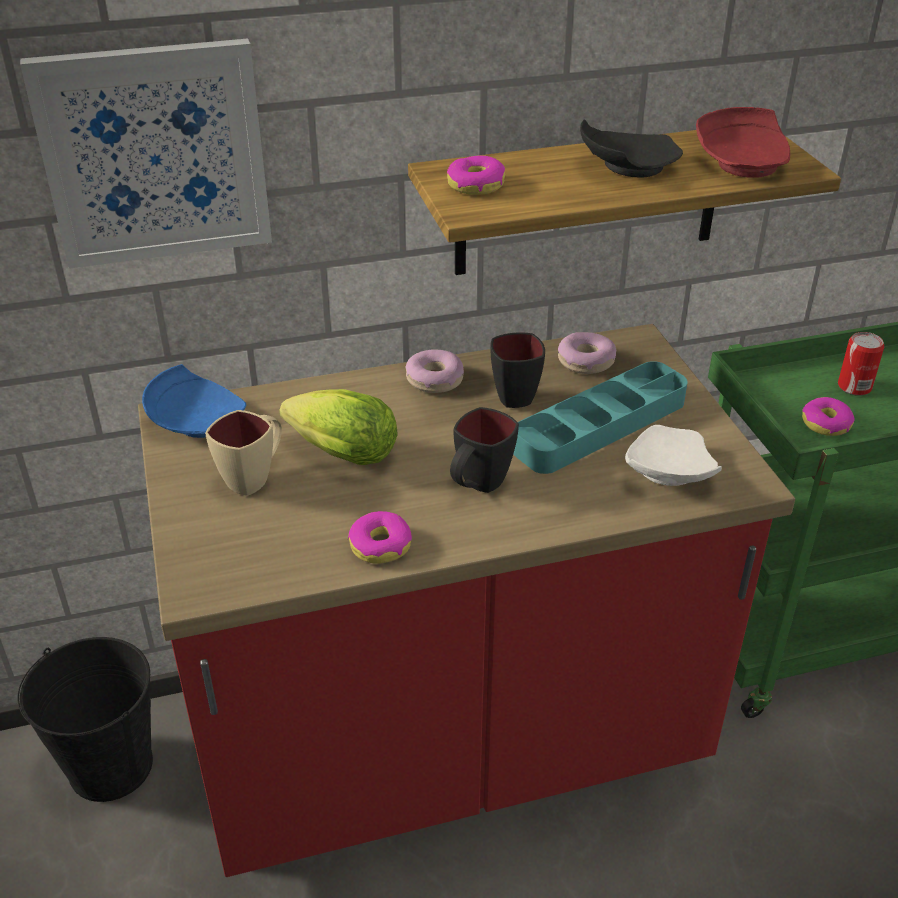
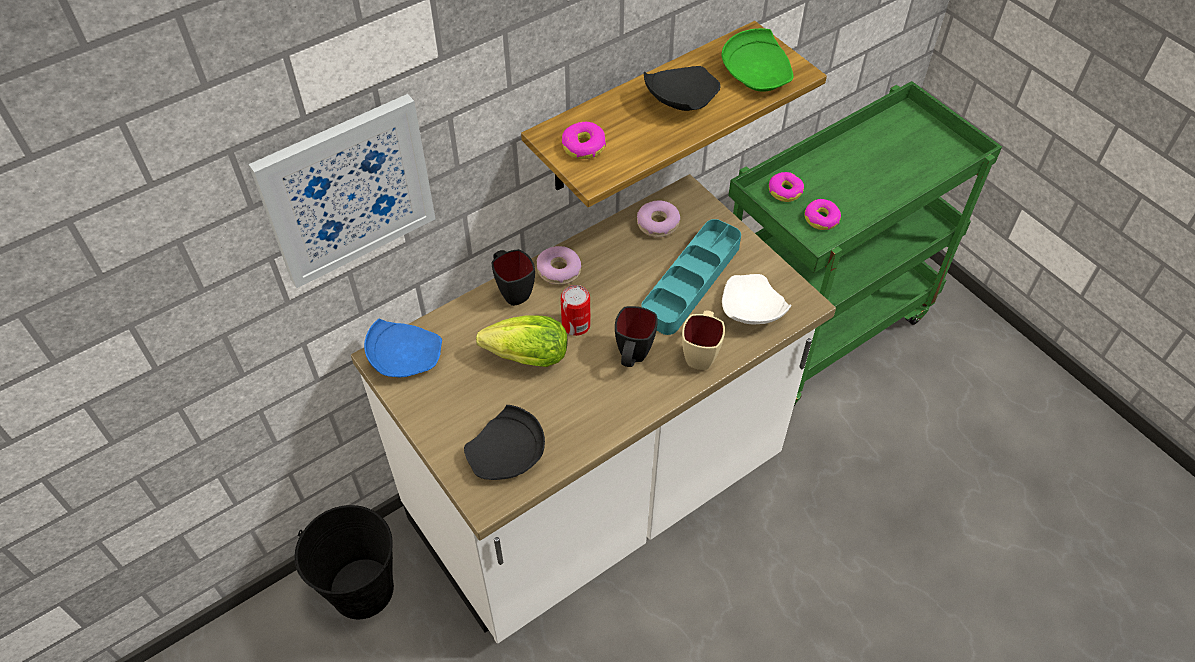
camera: 20 degrees left, 15 degrees up
(254, 477) = (475, 396): beige mug -> beige mug (701, 353)
(254, 548) = (507, 455): none -> black plate
(380, 545) = (590, 426): donut -> donut (785, 191)
(449, 747) = (597, 496): red counter -> white counter
(512, 393) = (619, 268): black mug -> black mug (512, 291)
(744, 162) = (757, 74): red plate -> green plate
(854, 387) = (830, 180): can -> can (576, 325)

